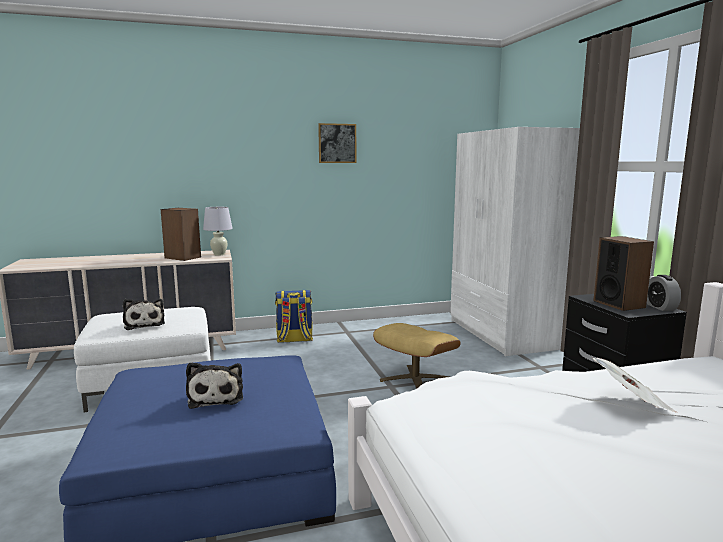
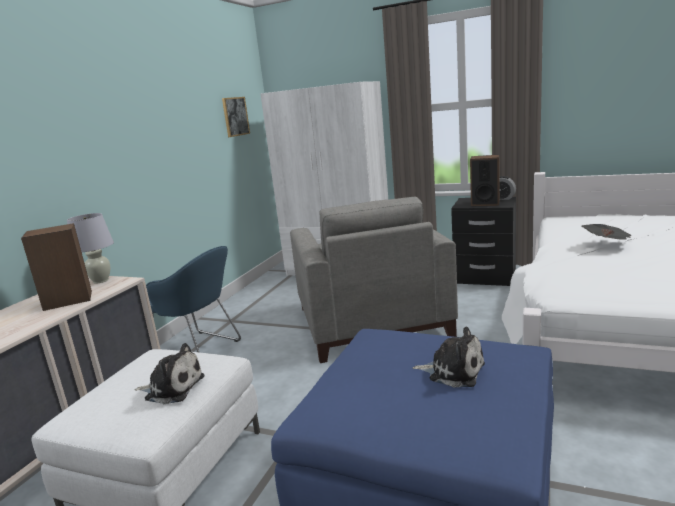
camera: 50 degrees left, 5 degrees up
(294, 340) = (201, 350): backpack -> blue armchair
(337, 143) = (159, 113): picture -> picture (235, 116)
(414, 379) = (370, 320): beige ottoman -> grey armchair

